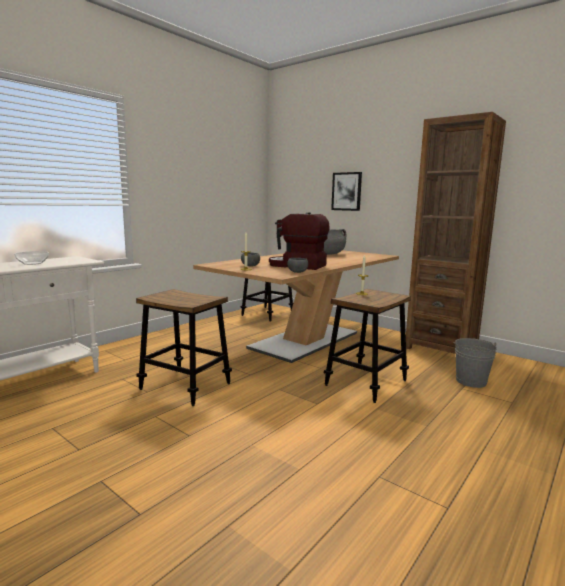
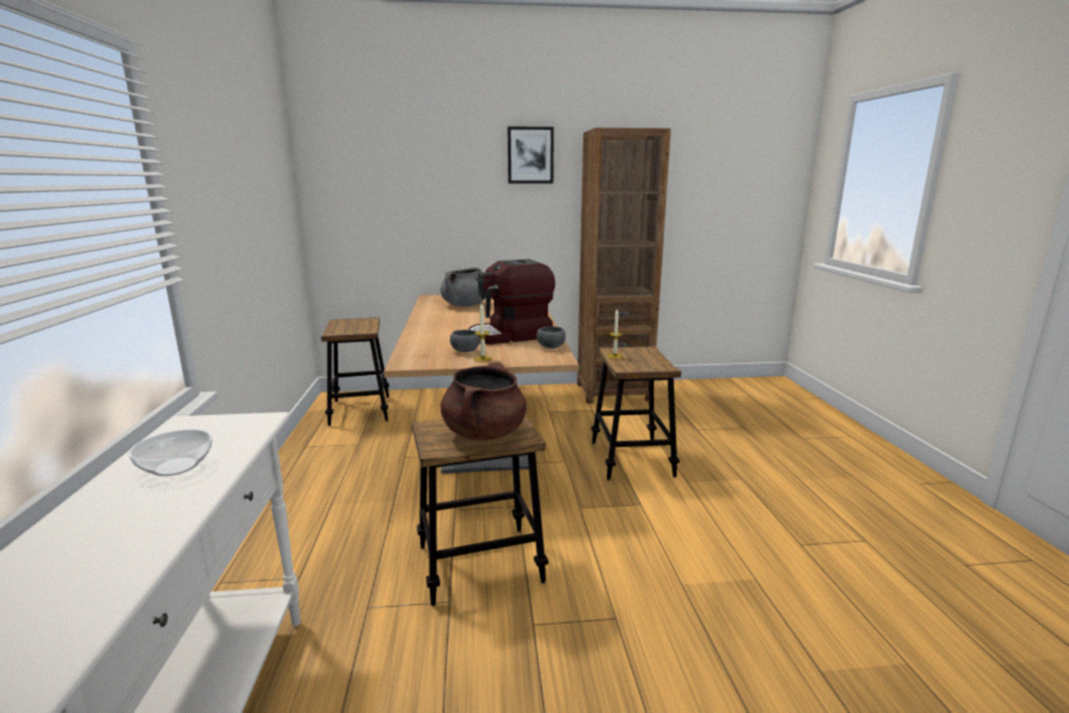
camera: 45 degrees left, 5 degrees up
(184, 299) = (484, 433): none -> brown cooking pot
(346, 191) = (454, 211): picture -> picture (530, 155)
(471, 381) = (690, 419): grey bucket -> none

